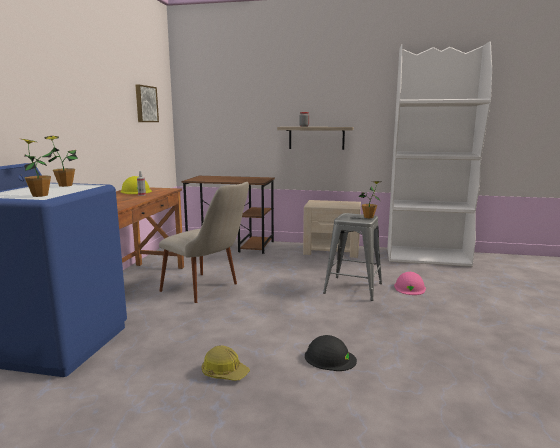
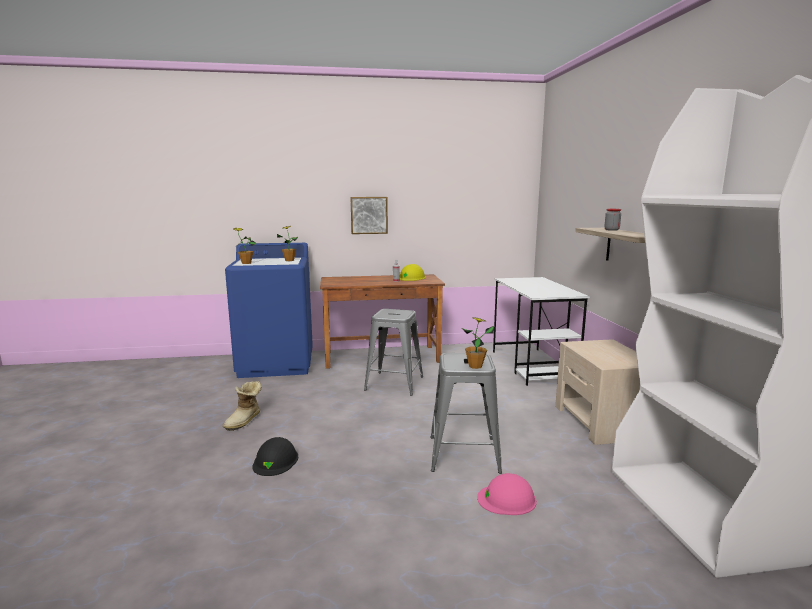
camera: 70 degrees right, 0 degrees up
(145, 104) = (477, 195): picture -> picture (369, 215)
(208, 290) = (394, 383): beige chair -> grey stool
(224, 373) = (245, 421): hard hat -> boot
(232, 245) = (533, 366): brown desk -> white desk

